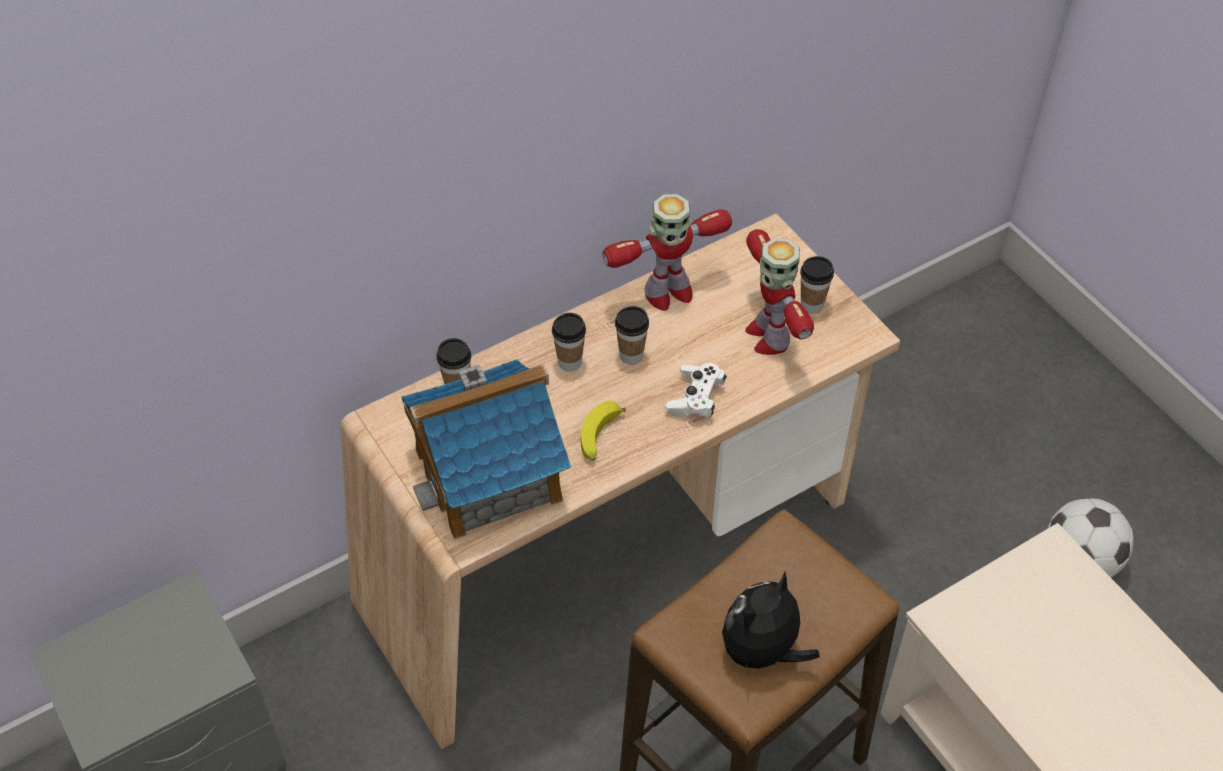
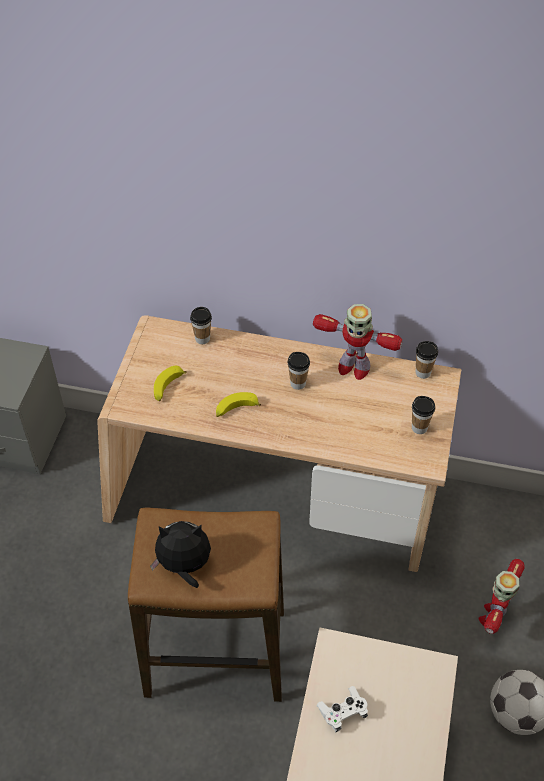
camera: 45 degrees right, 0 degrees up
(489, 475) = (168, 388): toy house -> banana
(569, 362) = (265, 365): cup -> cup (423, 372)
(696, 398) = (302, 427): white game controller -> white game controller (343, 712)
(768, 335) = (377, 425): toy robot -> toy robot (493, 616)

